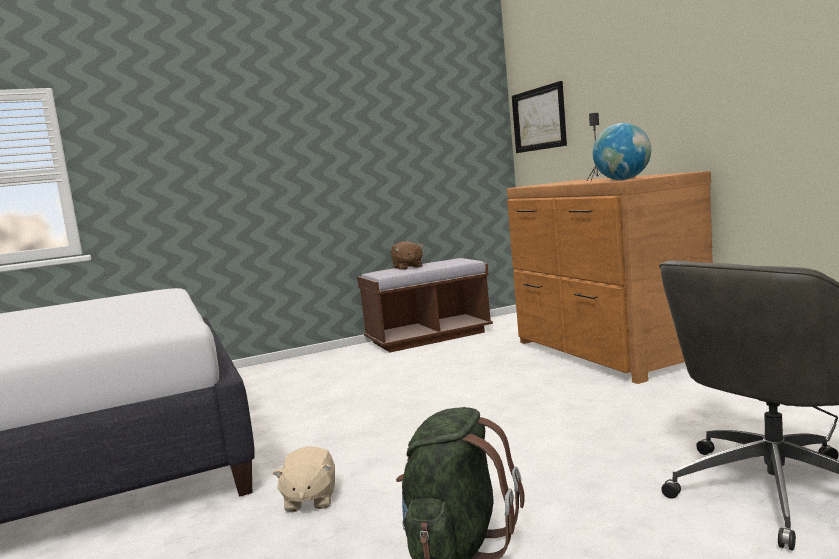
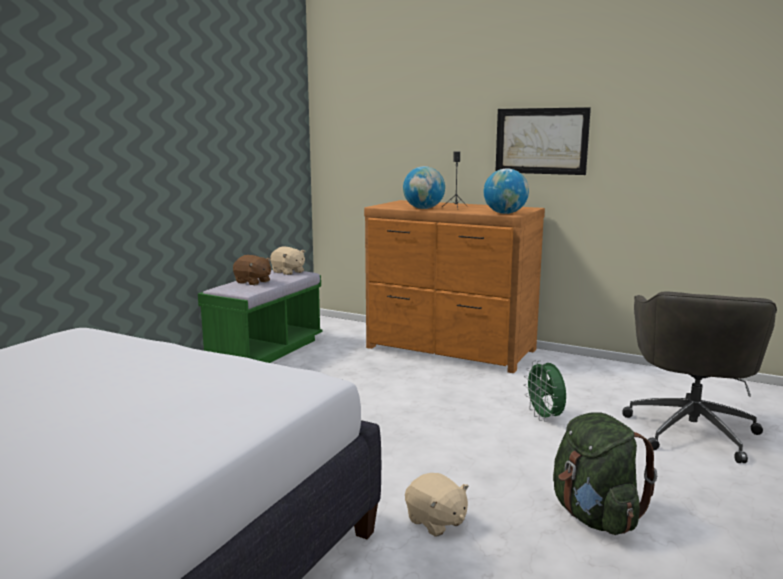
camera: 40 degrees left, 5 degrees up
(428, 337) = (266, 351): brown bench -> green bench
(457, 260) = (288, 272): none -> beige plush toy
(539, 119) = (353, 138): picture -> picture (541, 141)
(556, 184) = (423, 208): none -> globe
(590, 434) = (545, 417): none -> green fan

